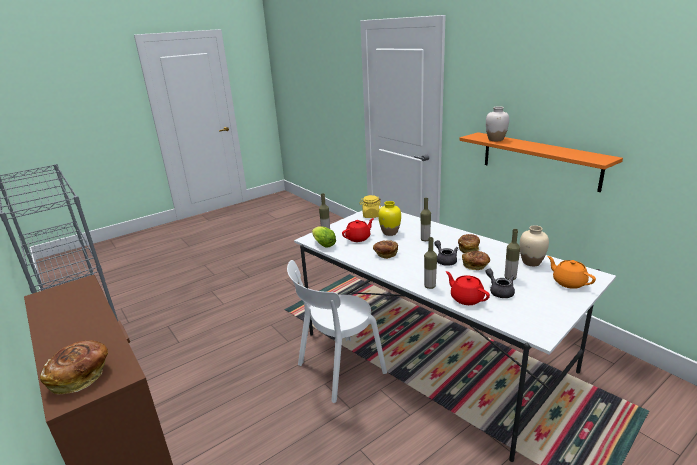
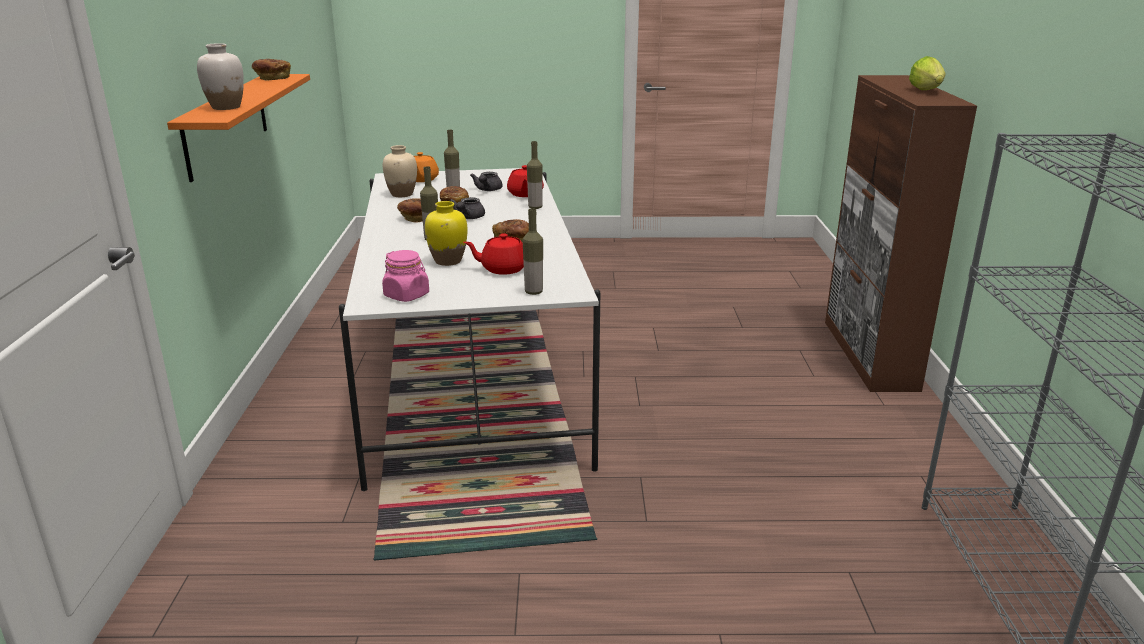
camera: 145 degrees left, 0 degrees up
(81, 376) = (896, 78): bread -> bread (272, 78)
(323, 244) = (567, 278): lettuce -> lettuce (927, 91)
(338, 370) = (608, 411): white chair -> none
(371, 215) = (407, 295): yellow jar -> pink jar

